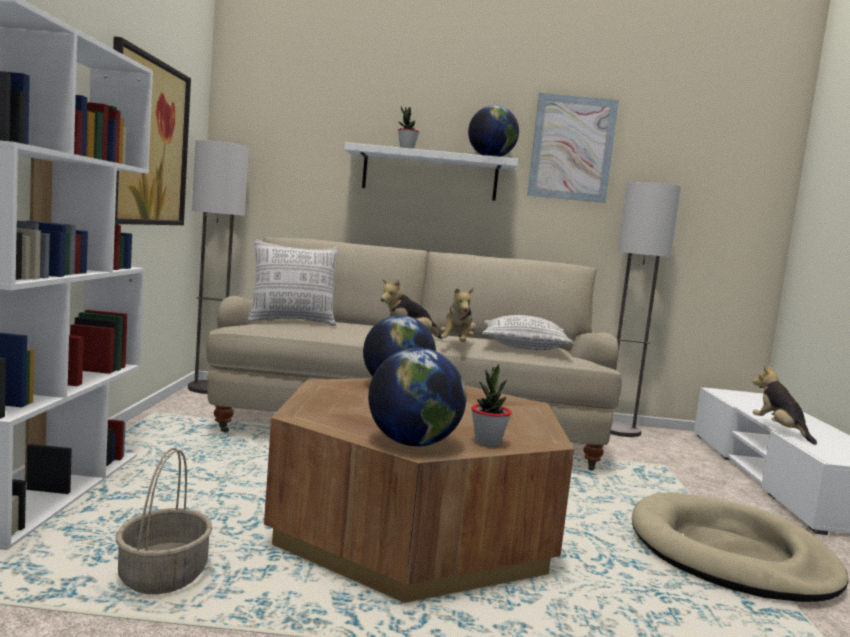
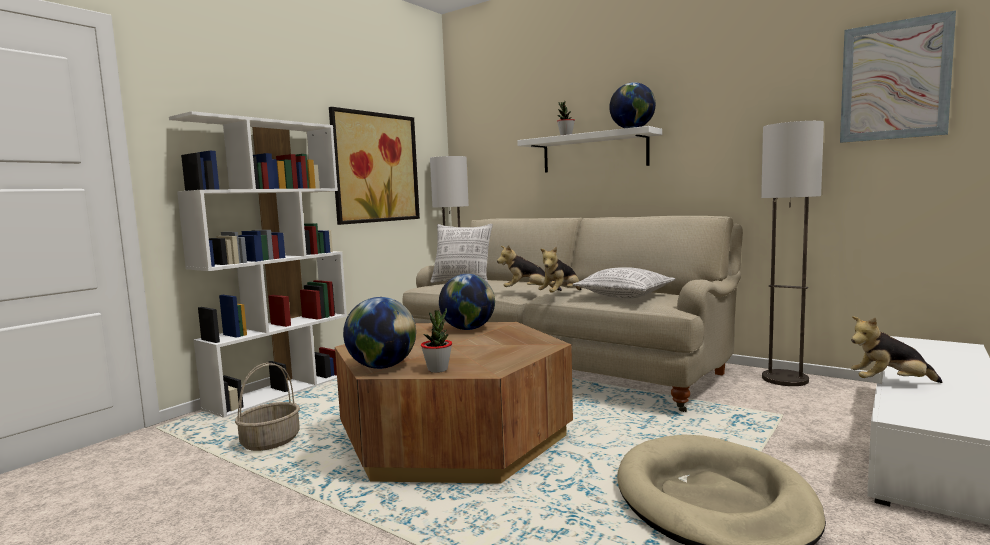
camera: 35 degrees right, 0 degrees up
(572, 148) = (715, 104): picture -> picture (894, 80)
(780, 430) = (890, 383): plush toy -> plush toy turned 105 degrees counterclockwise

